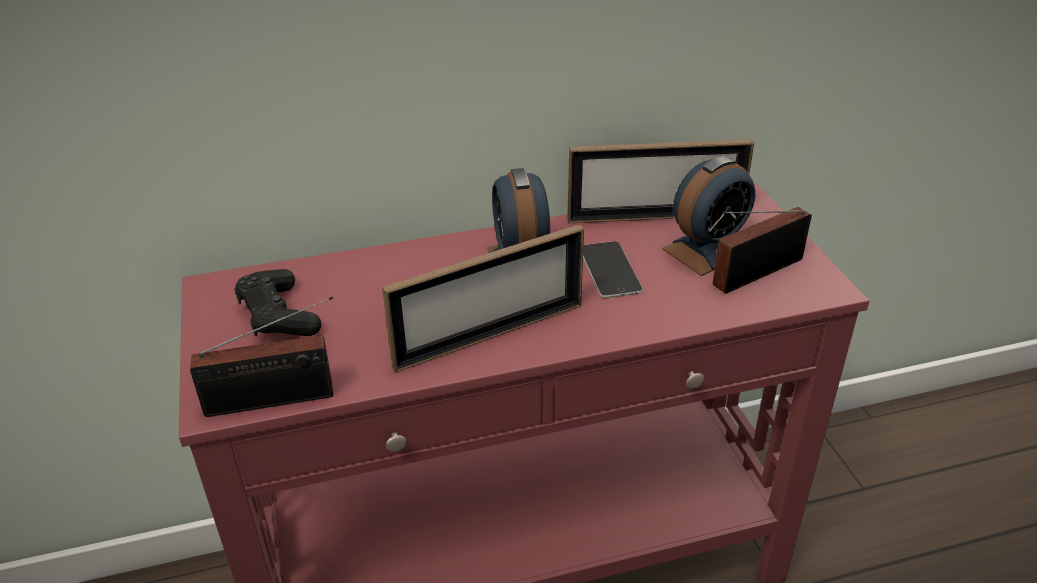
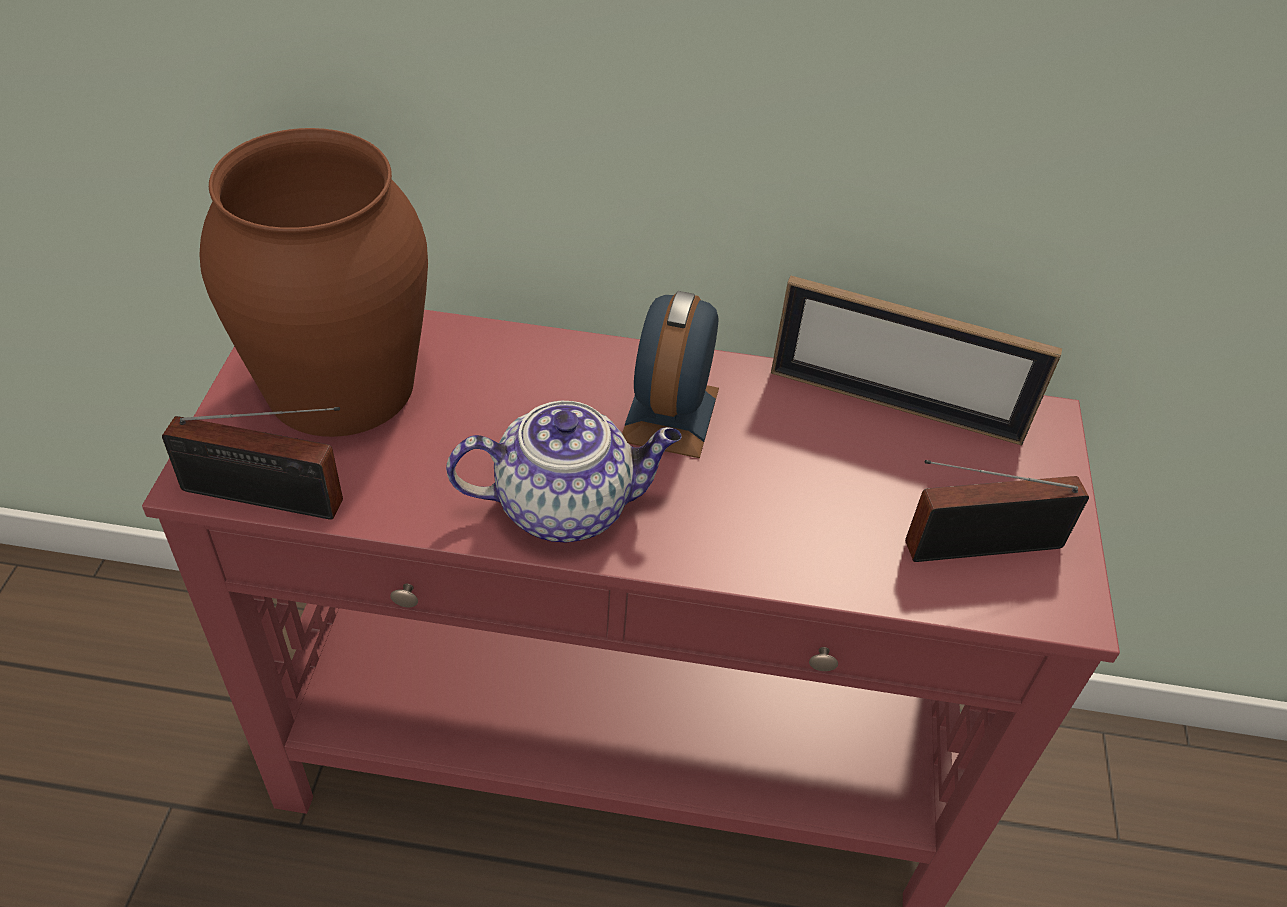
camera: 20 degrees right, 10 degrees up
(278, 316) = (339, 383): black game controller -> brown vase
(490, 335) = (566, 506): picture frame -> teapot
(609, 269) = (780, 465): phone -> none
(707, 250) = (934, 483): alarm clock -> none

